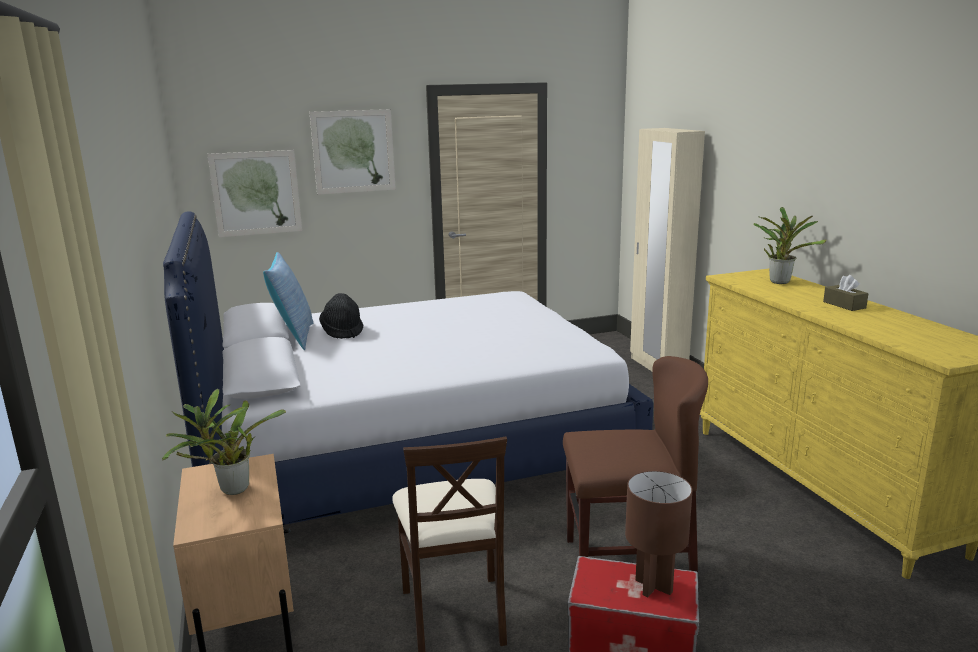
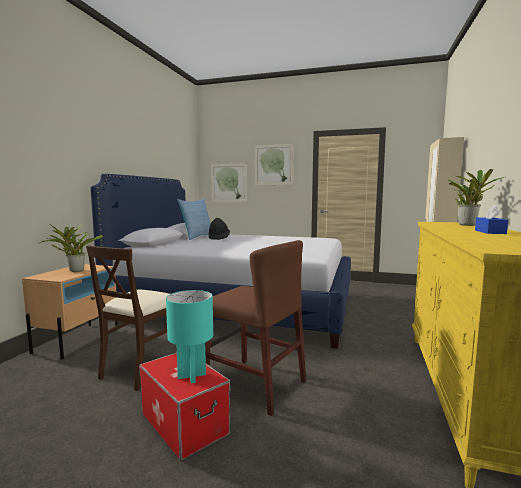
camera: 35 degrees right, 10 degrees down
(654, 586) = (192, 376): brown table lamp -> turquoise table lamp
(844, 305) = (490, 232): brown tissue box -> blue tissue box

